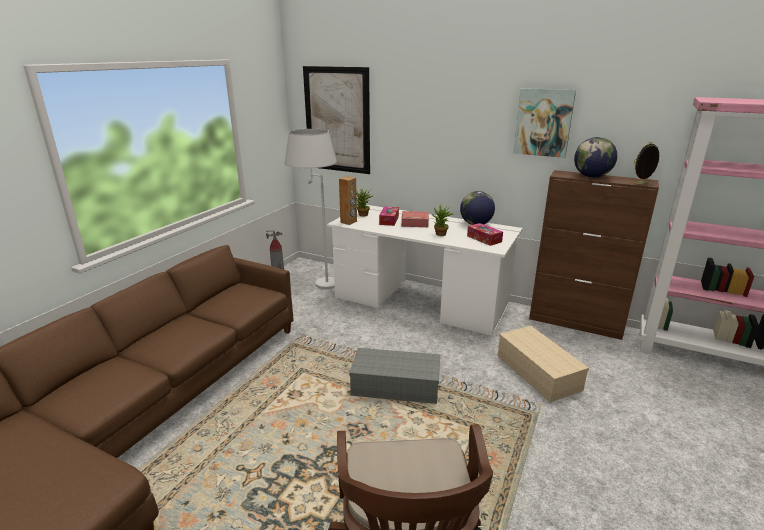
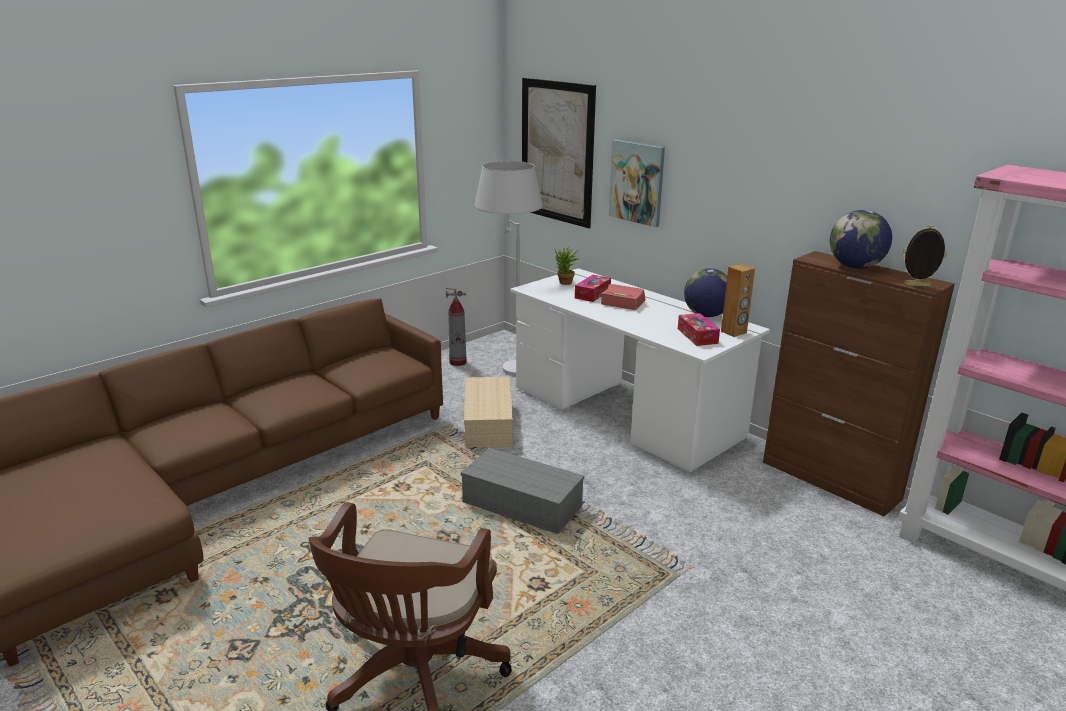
camera: 20 degrees right, 0 degrees up
(349, 222) = (539, 289): brown speaker -> brown speaker (734, 332)
(441, 235) = (643, 322): potted plant -> none
(539, 373) = (721, 530): beige storage box -> beige storage box (489, 425)
(543, 122) = (803, 181): picture -> picture (637, 182)

